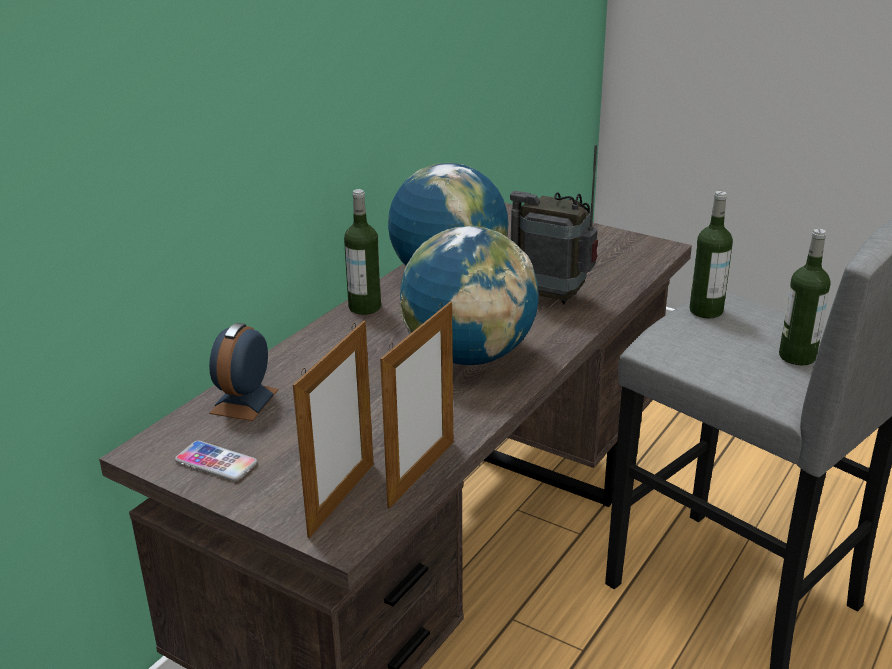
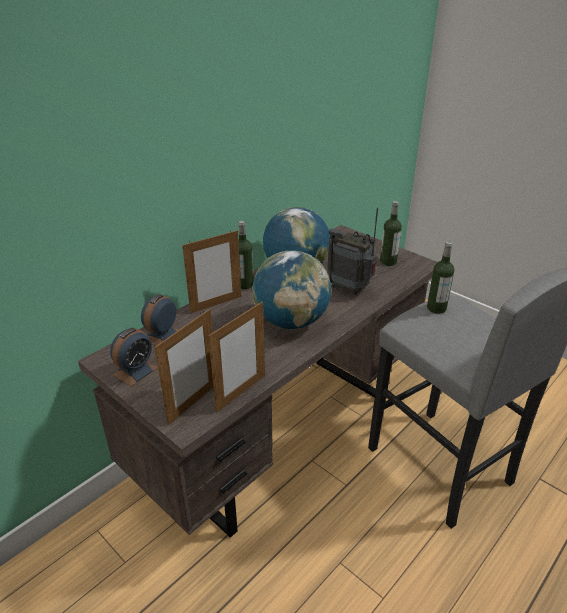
camera: 10 degrees right, 5 degrees up
(216, 462) = (135, 371): phone -> alarm clock
(325, 343) = (216, 304): none -> picture frame
(797, 356) = (481, 345): bottle -> bottle (388, 262)

